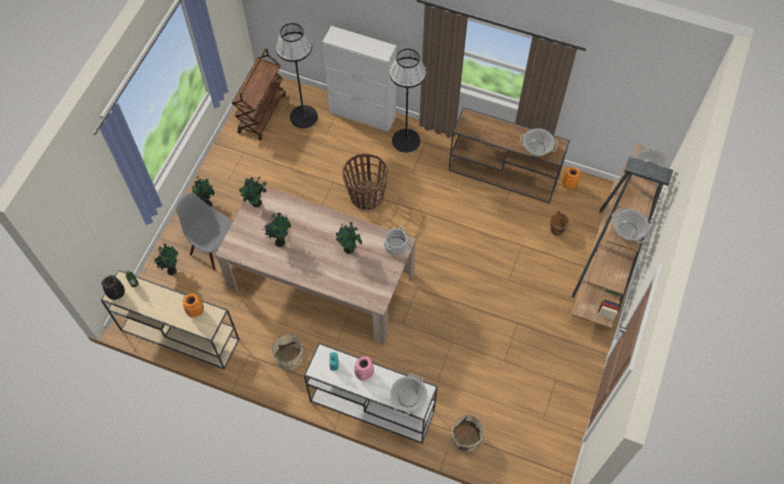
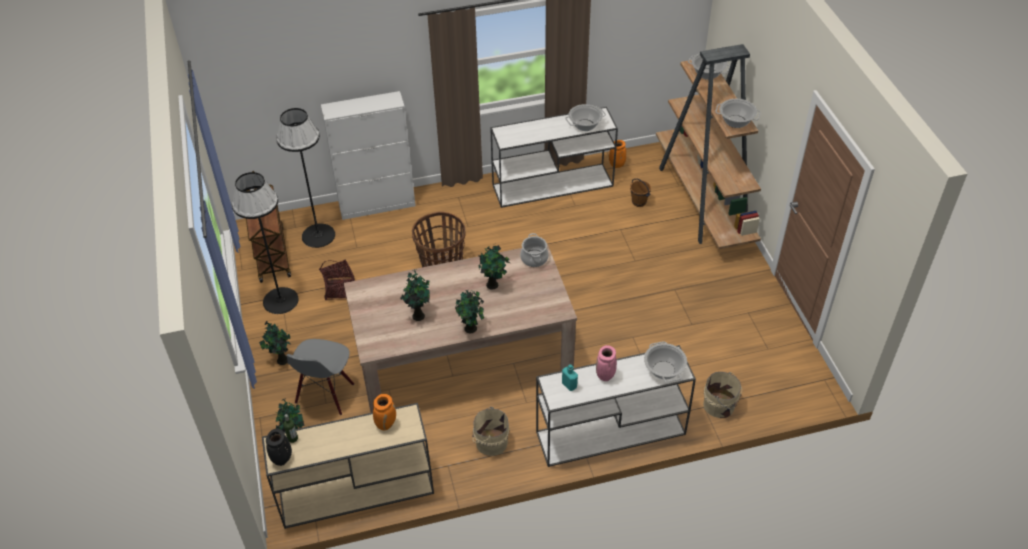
camera: 35 degrees left, 15 degrees down
(214, 249) = (325, 394): grey chair -> grey chair turned 75 degrees counterclockwise
(256, 204) = (363, 298): potted plant -> potted plant (471, 329)
(284, 171) = (339, 289): none -> basket
(405, 140) = (438, 204): black floor lamp -> black floor lamp (280, 300)
(504, 174) = (554, 185): brown console table -> white console table

